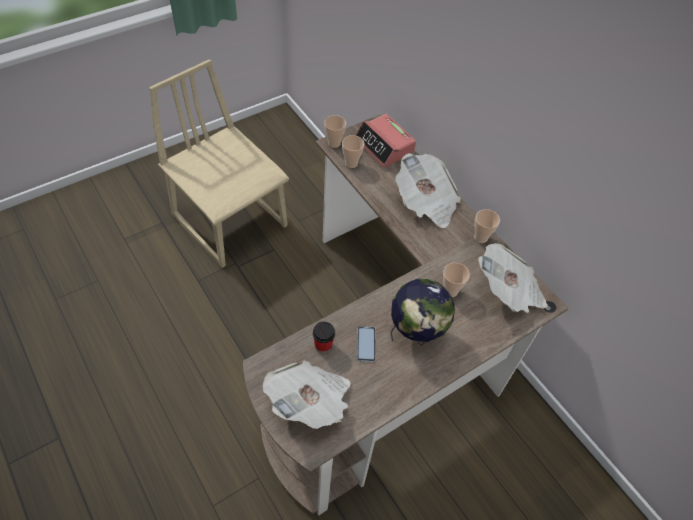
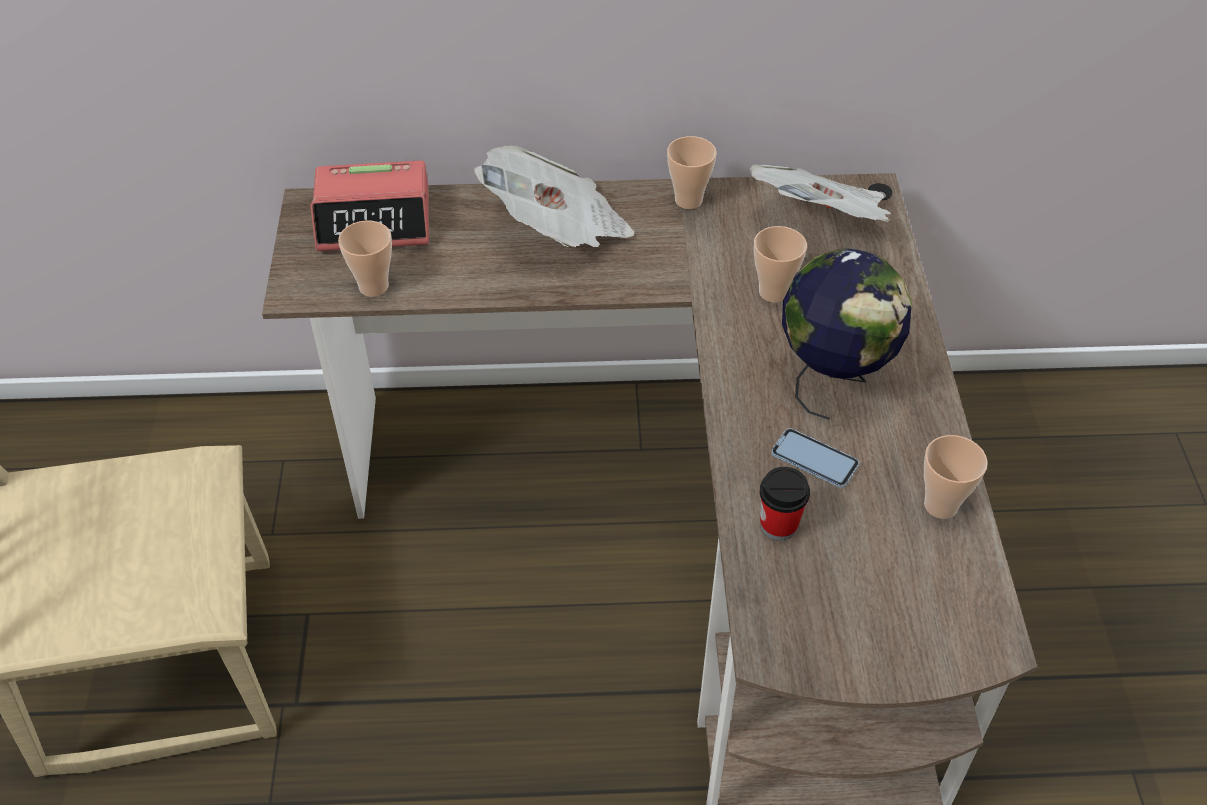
camera: 55 degrees left, 5 degrees down
(310, 401) = (892, 600): newspaper -> none
(334, 143) = (297, 288): cup -> cup (941, 505)

